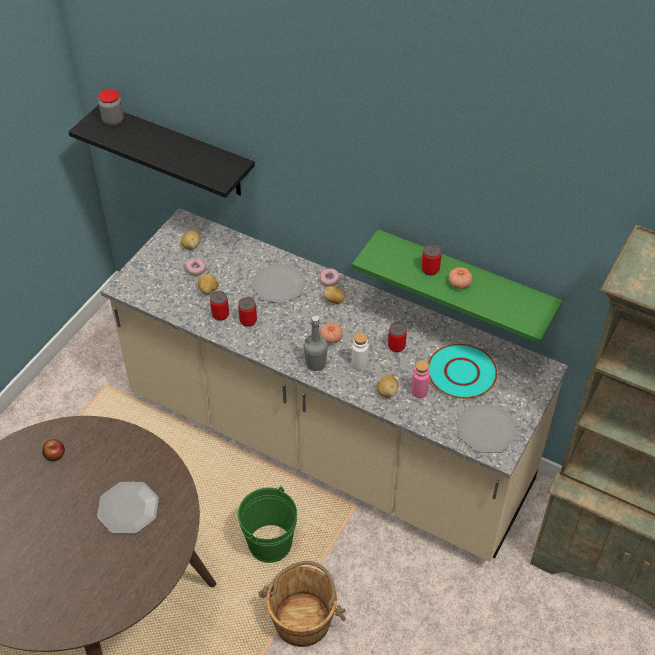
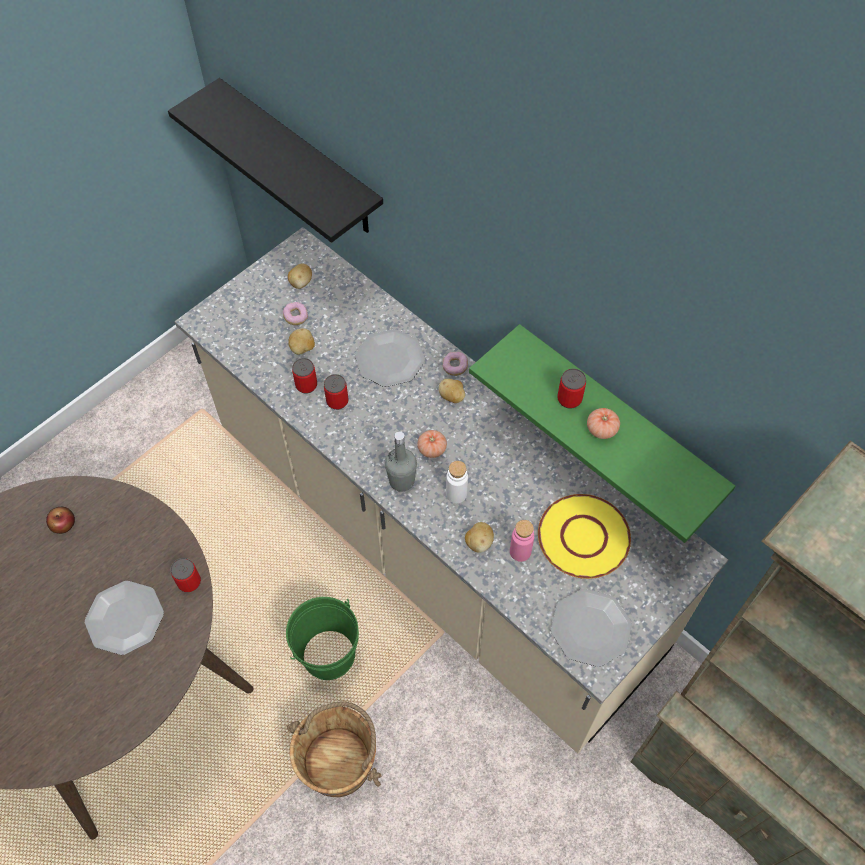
camera: 15 degrees right, 10 degrees up
(113, 120) = (226, 106): jar -> none
(396, 346) = (511, 479): can -> can (189, 582)
(462, 373) = (584, 537): turquoise plate -> yellow plate

